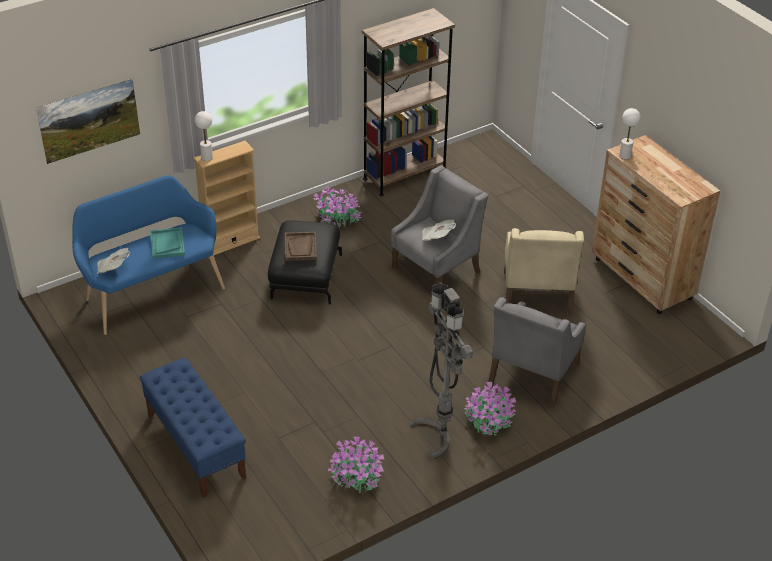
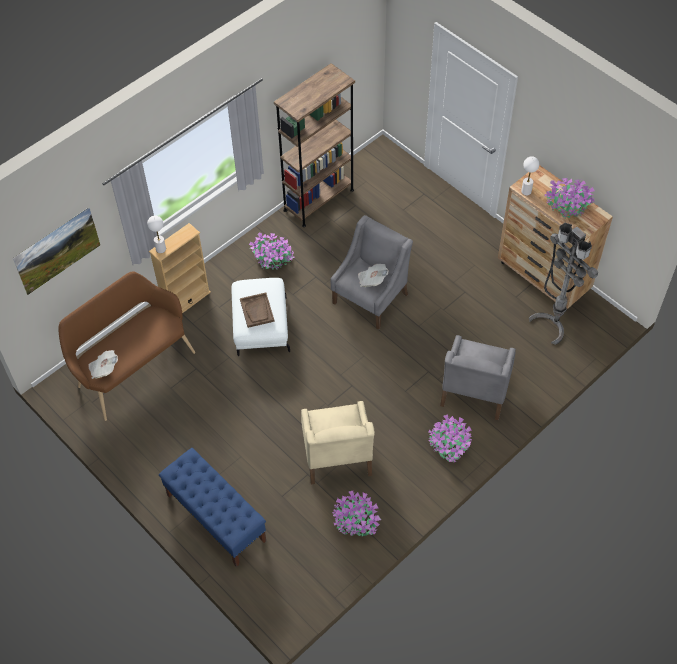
camera: 10 degrees left, 15 degrees up
(151, 292) = (132, 367): blue bench -> brown bench
(167, 244) = (143, 334): turquoise tray -> none
(305, 276) = (261, 326): black ottoman -> white ottoman
(439, 433) = (412, 465): grey floor lamp -> grey floor lamp (553, 323)
(537, 293) = (460, 308): beige armchair -> beige armchair (337, 455)
(670, 175) = (568, 207): none -> potted plant

